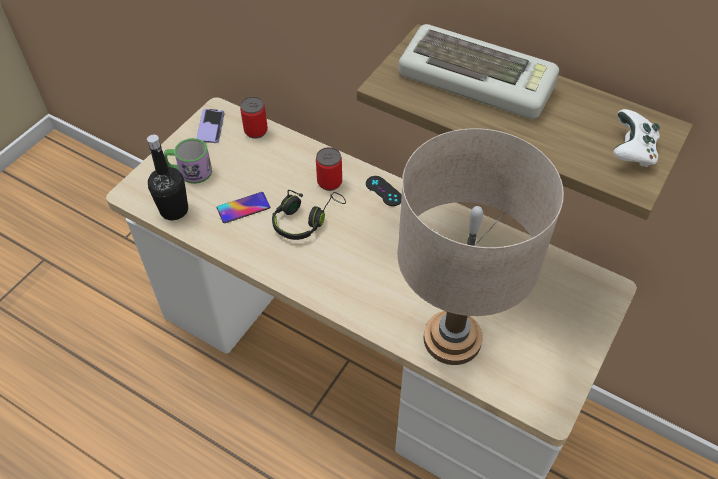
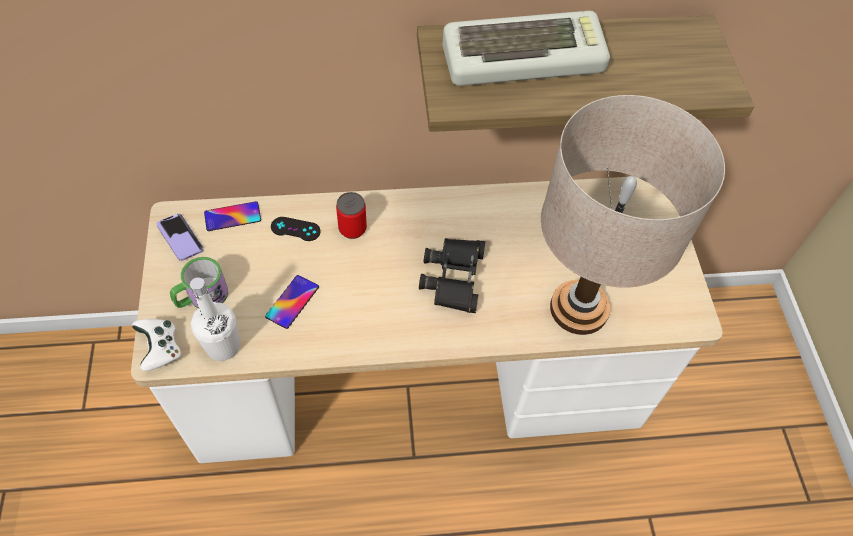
camera: 40 degrees left, 5 degrees up
(174, 210) = (223, 346): black bottle -> white bottle
(256, 131) = (232, 216): can -> phone
(305, 219) = (363, 278): black headphones -> none
(372, 258) = (454, 278): none -> black binoculars
(384, 191) = (409, 209): black game controller -> black game controller (295, 229)
(632, 152) = (697, 62): white game controller -> white game controller (161, 350)

